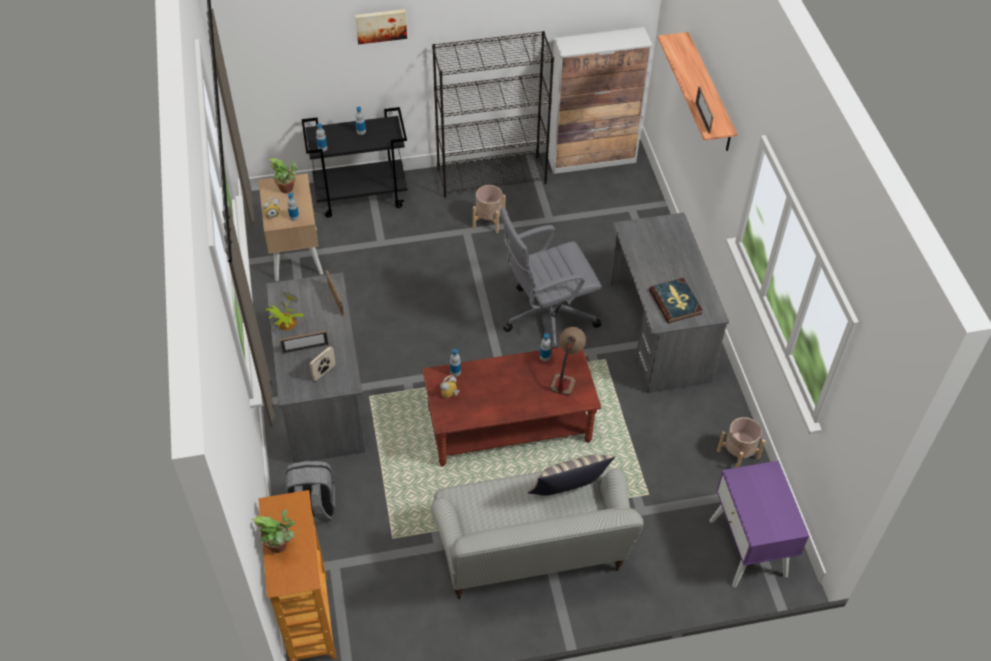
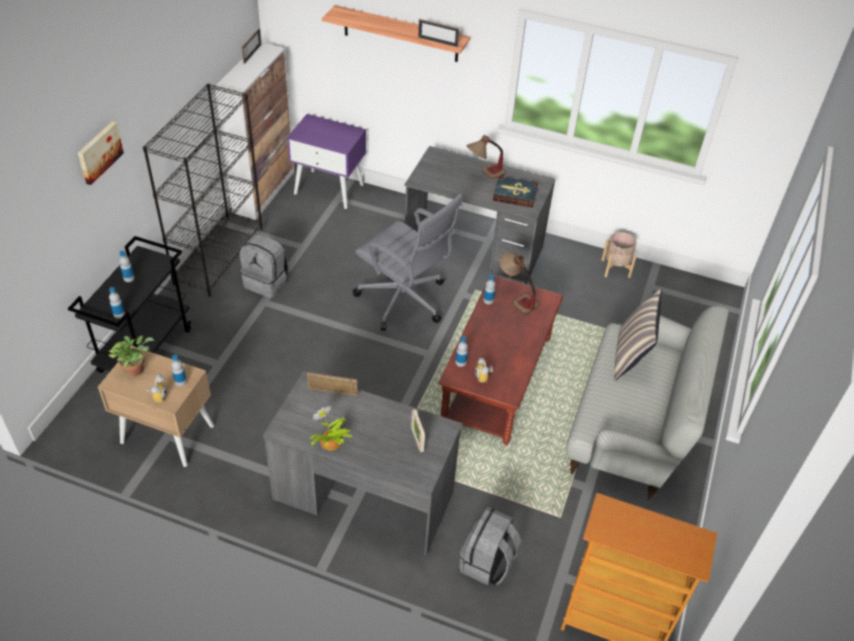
camera: 60 degrees left, 5 degrees down
(280, 545) = (651, 543): potted plant -> none
(305, 348) = (376, 441): picture frame -> picture frame (252, 54)
(489, 221) = (267, 282): beige planter -> grey backpack
(546, 317) = (404, 301): grey office chair -> grey office chair turned 60 degrees counterclockwise
(679, 269) = (484, 175): none -> table lamp
(748, 548) = (698, 306): purple nightstand -> purple nightstand (329, 189)

